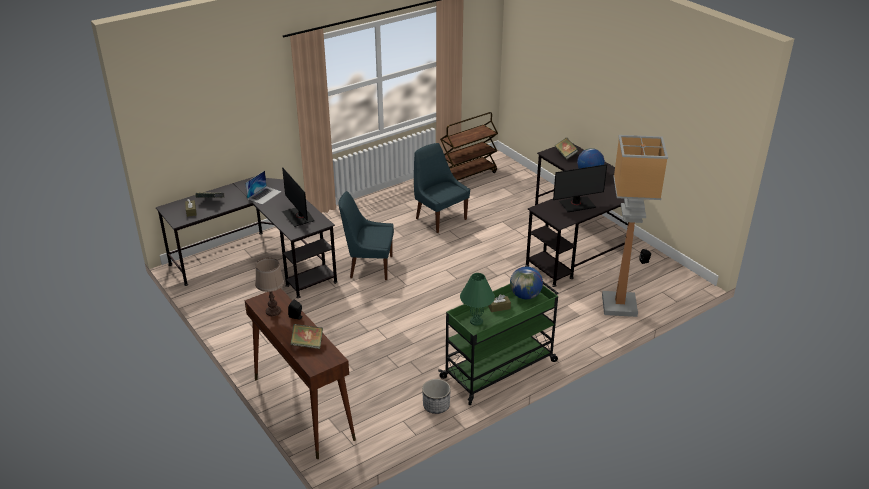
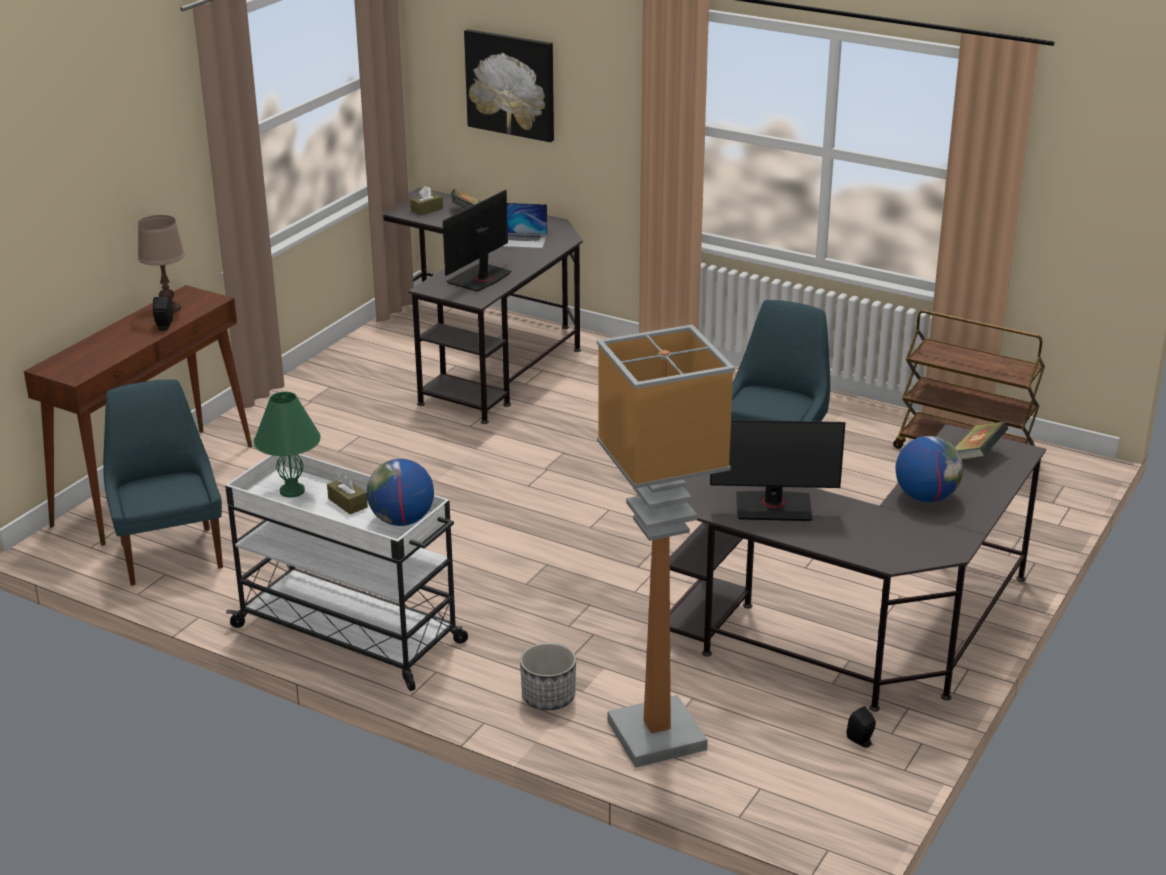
camera: 65 degrees right, 5 degrees down
(209, 120) = (511, 84): none -> picture
(307, 344) = (100, 350): book -> none
(369, 267) = (553, 437): blue chair -> blue chair (170, 554)
(436, 406) = (217, 595): planter -> planter (548, 697)
(500, 369) = (351, 635): green cart -> white cart
(577, 204) = (773, 506): monitor -> monitor turned 45 degrees counterclockwise

